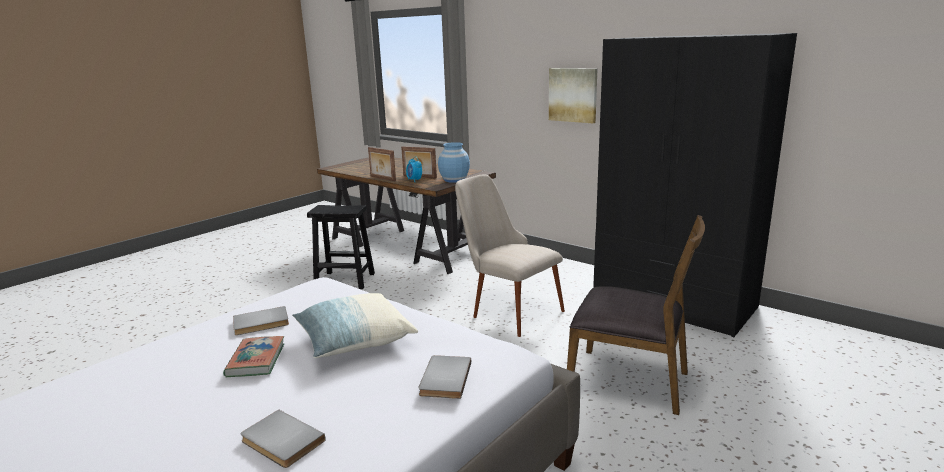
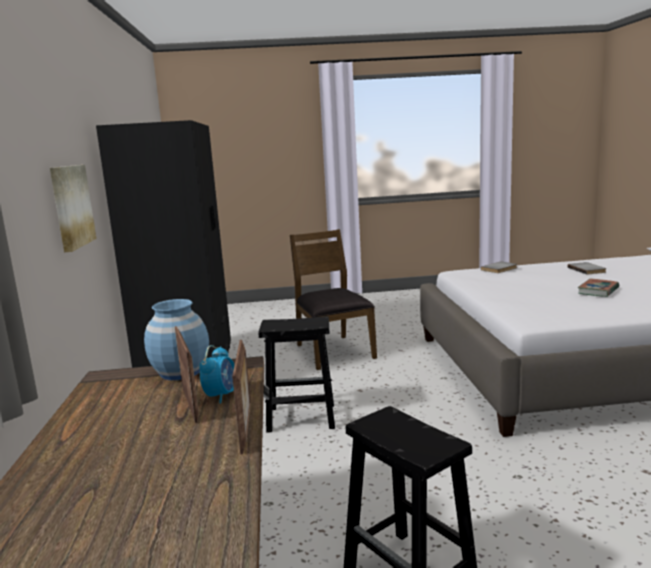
camera: 135 degrees left, 5 degrees down
(261, 323) = (593, 306): grey book -> none
(354, 340) = (530, 288): pillow -> none
(507, 309) = (300, 418): beige chair -> black stool

